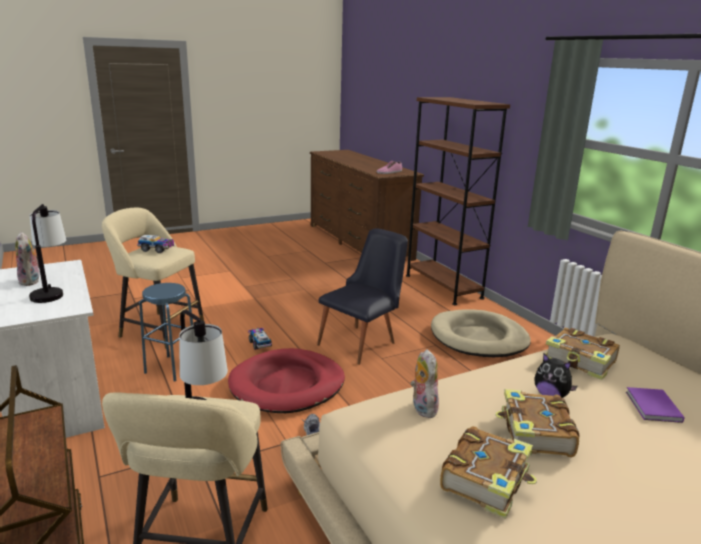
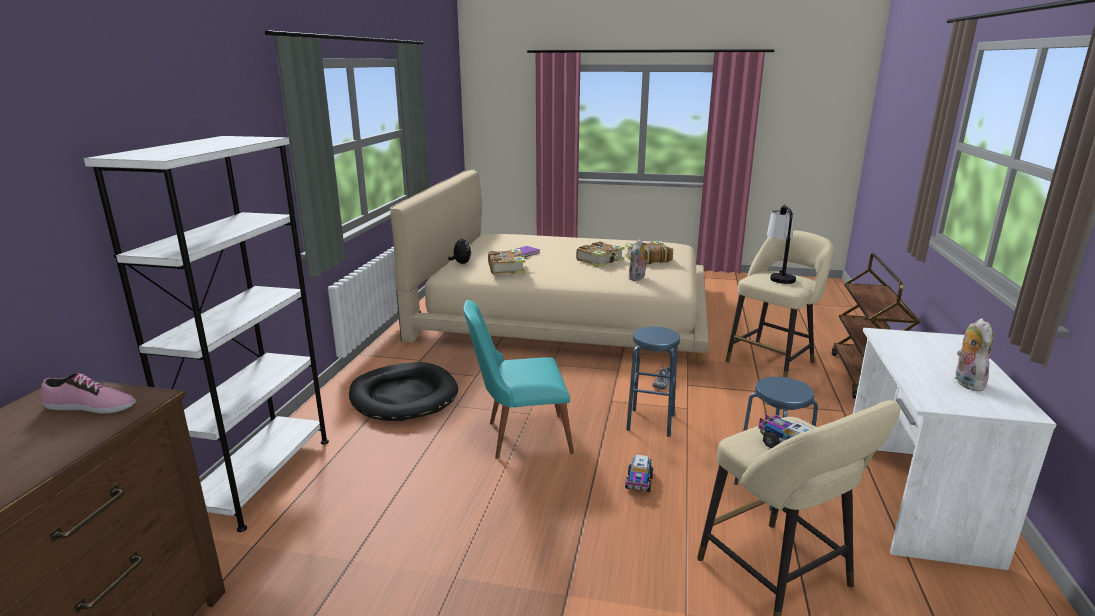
camera: 140 degrees left, 0 degrees up
(51, 291) = (925, 361): table lamp -> none
(287, 385) = (650, 422): red dog bed -> blue stool
(363, 342) = (519, 437): black chair -> turquoise chair
(443, 286) = (260, 477): brown bookcase -> white bookcase
(478, 338) = (404, 396): beige dog bed -> black dog bed
(551, 396) = (561, 265): plush toy -> plush toy (461, 263)

